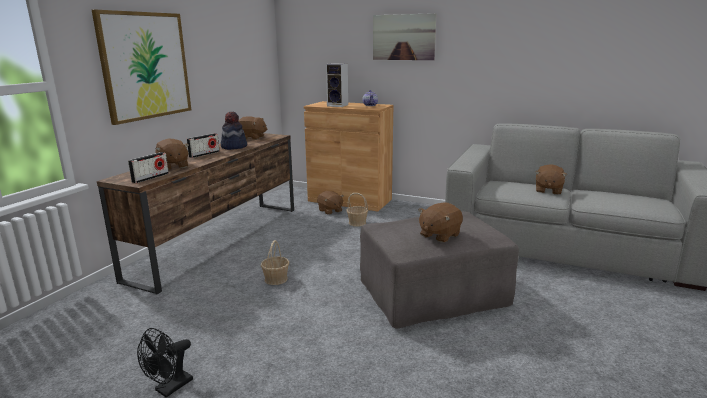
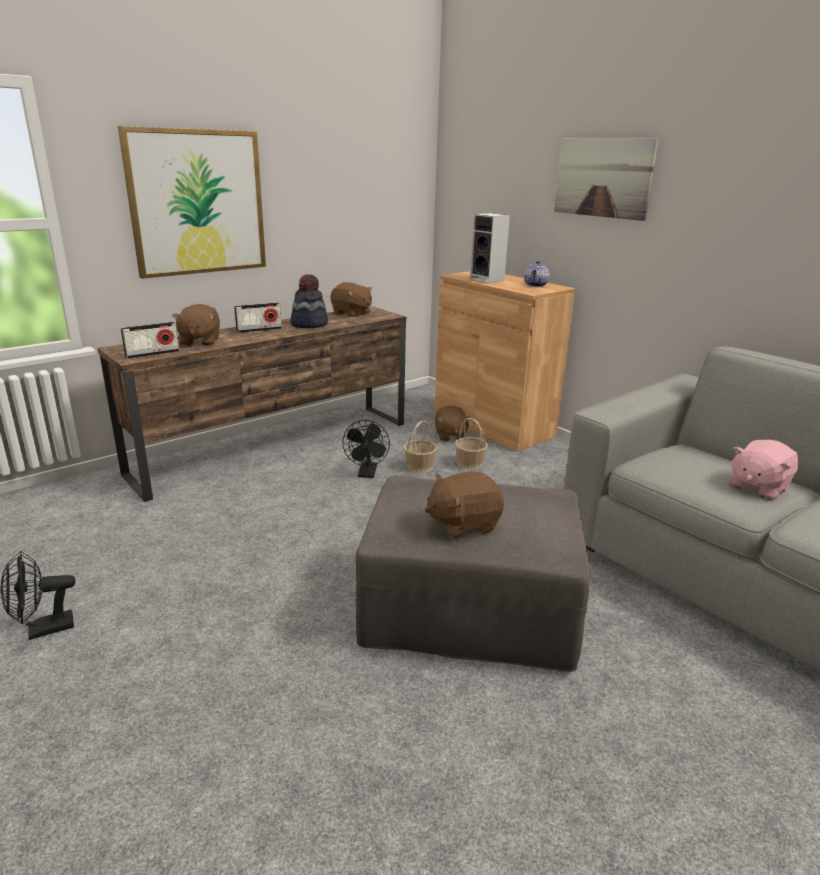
camera: 25 degrees right, 5 degrees up
(276, 279) = (287, 520): basket -> basket (420, 466)
(300, 242) = (367, 474): none -> black fan
(548, 190) = (757, 487): brown plush toy -> pink plush toy

